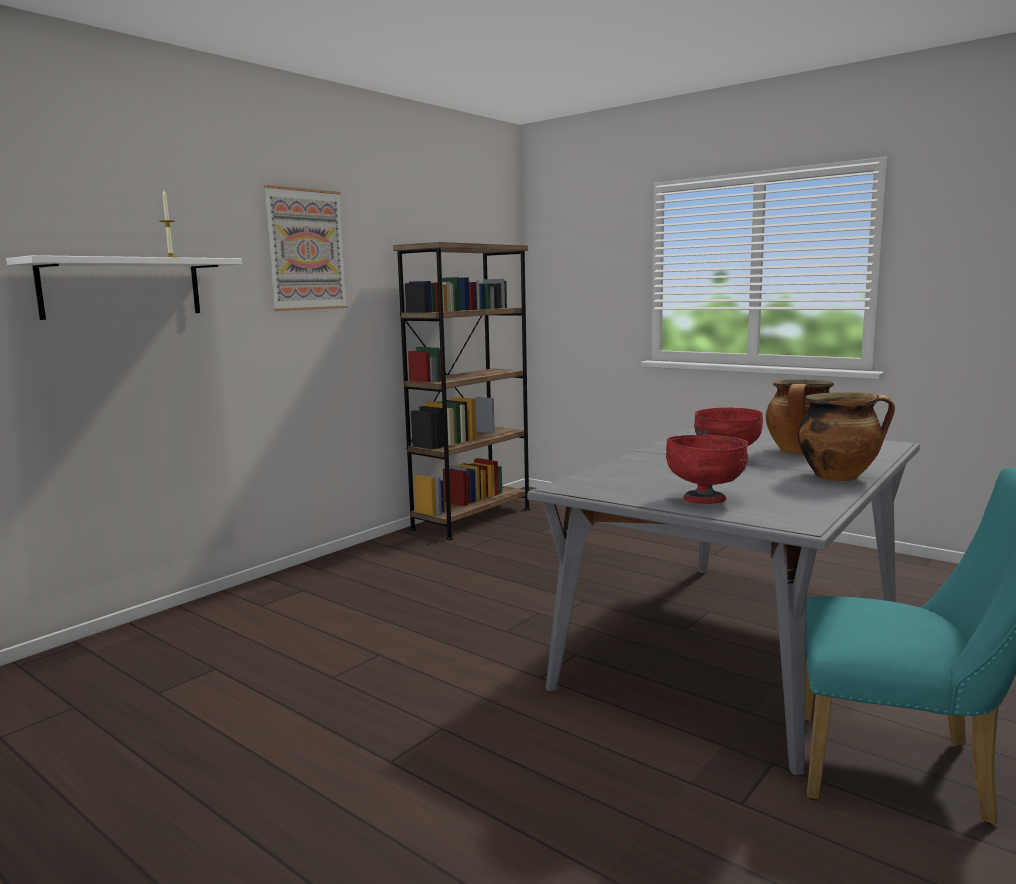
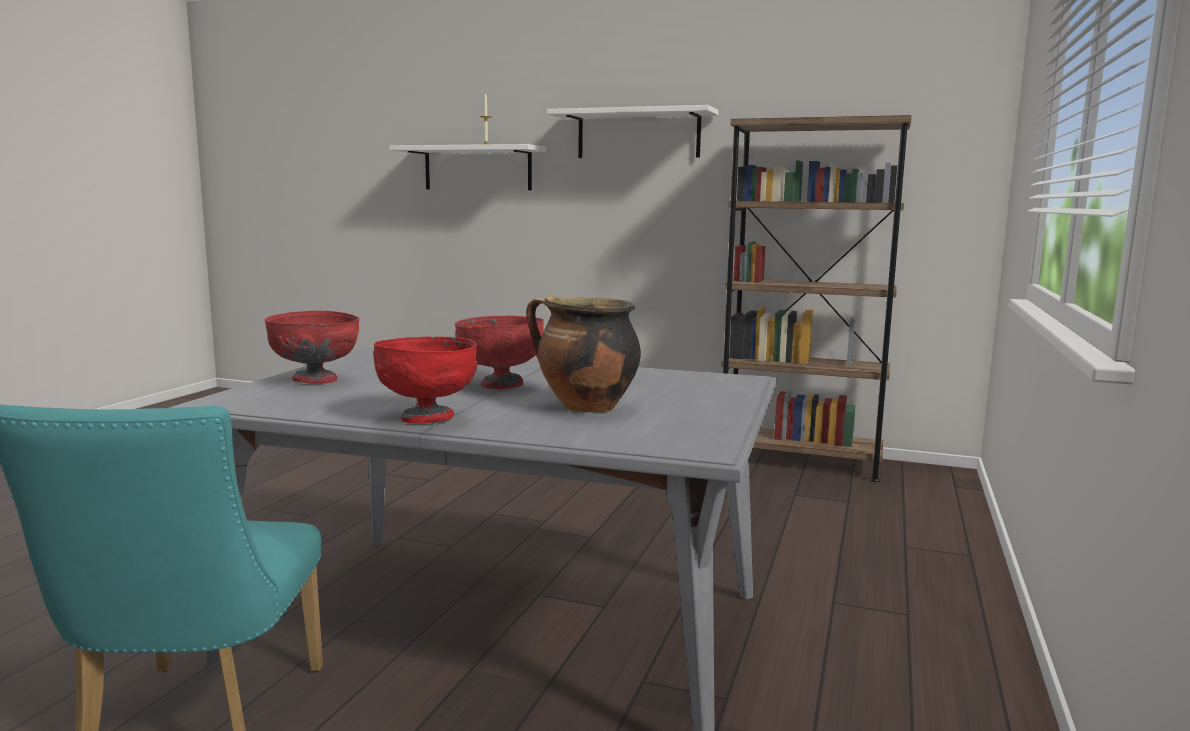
camera: 70 degrees right, 0 degrees up
(306, 250) = (638, 135): picture -> white shelf
(839, 477) = (428, 418): cooking pot -> red bowl

